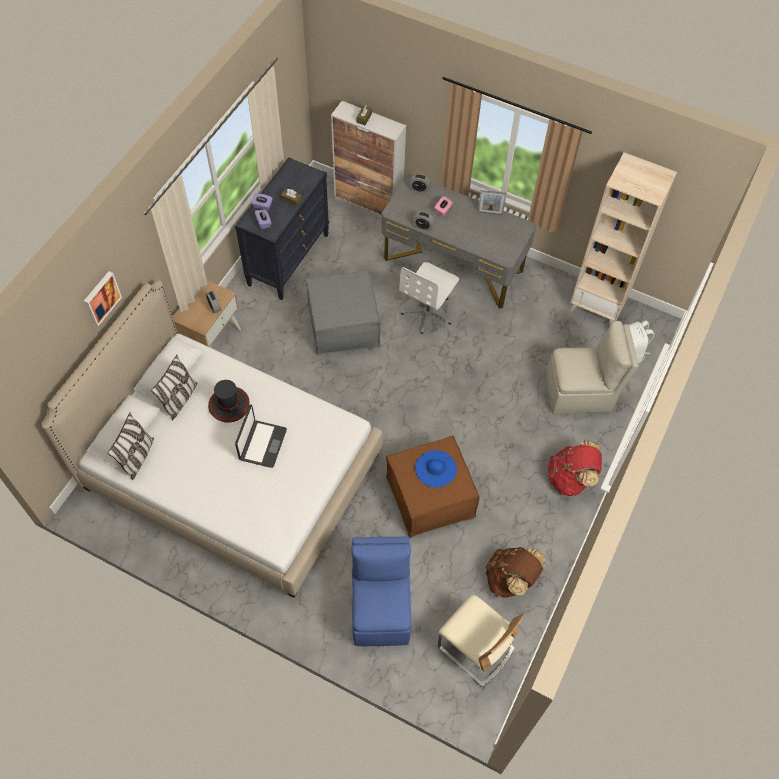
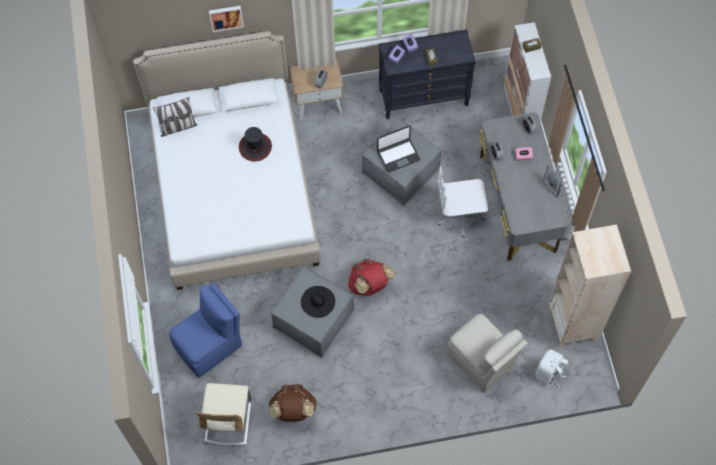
camera: 55 degrees right, 5 degrees up
(180, 399) = (236, 117): pillow -> none
(262, 444) = (243, 187): laptop -> laptop (398, 155)
(430, 497) = (313, 319): brown ottoman -> grey ottoman
(435, 468) = (318, 301): blue hat -> black hat
(570, 478) = (403, 399): red backpack -> red backpack (370, 285)

